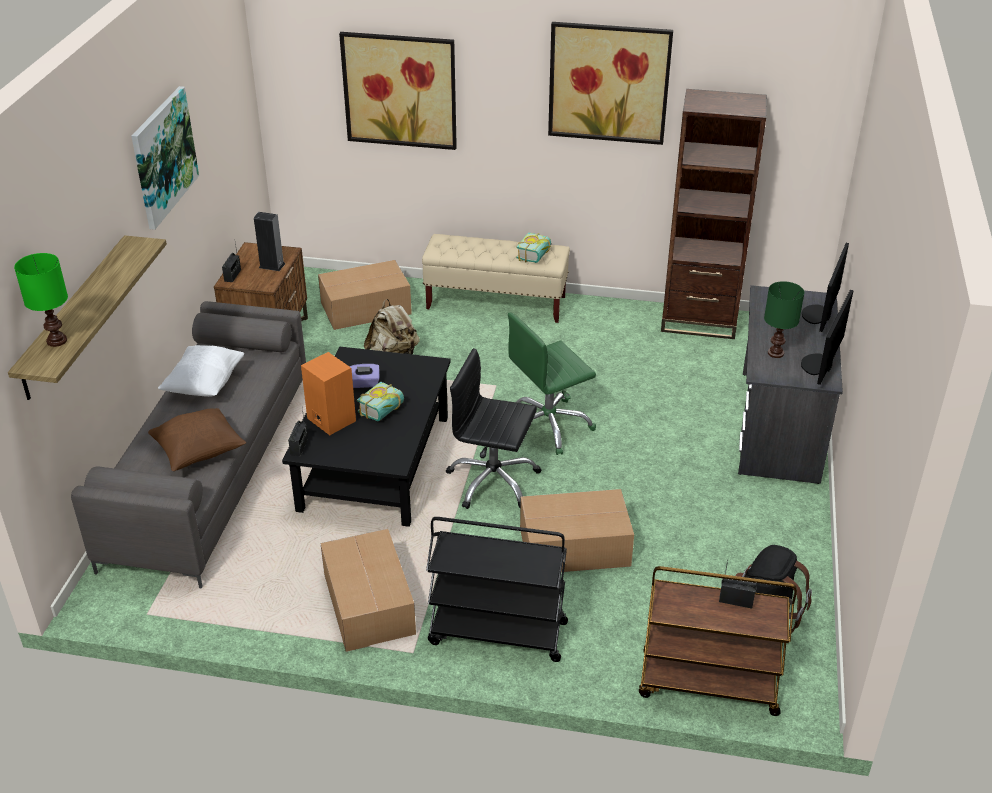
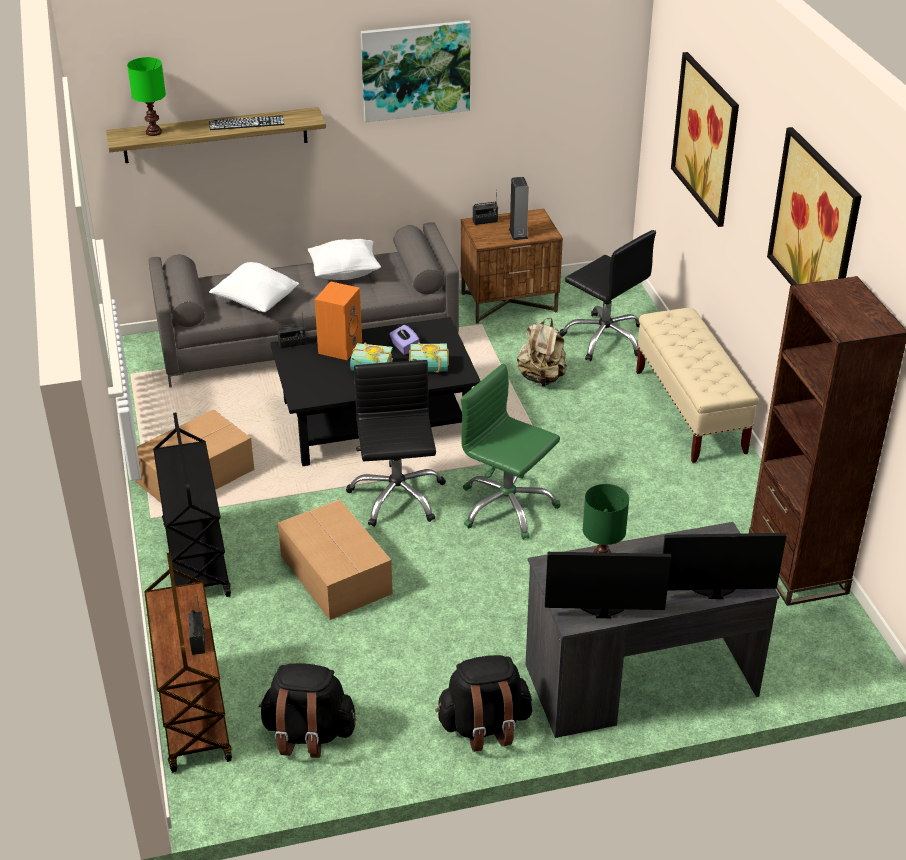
camera: 65 degrees right, 0 degrees up
(108, 281) = (246, 123): none -> keyboard
(198, 453) = (256, 302): brown pillow -> white pillow
(367, 308) = (605, 338): cardboard box -> black office chair
(537, 256) = (710, 380): book -> book (428, 369)
(794, 515) = (484, 726): none -> black backpack

